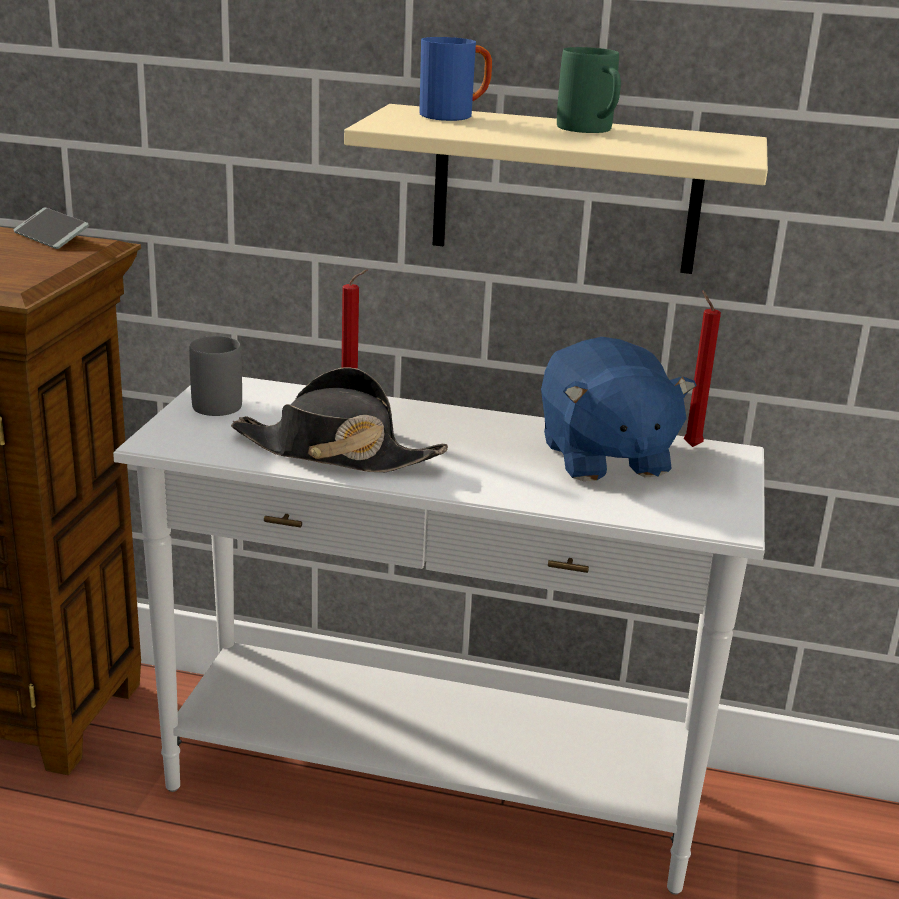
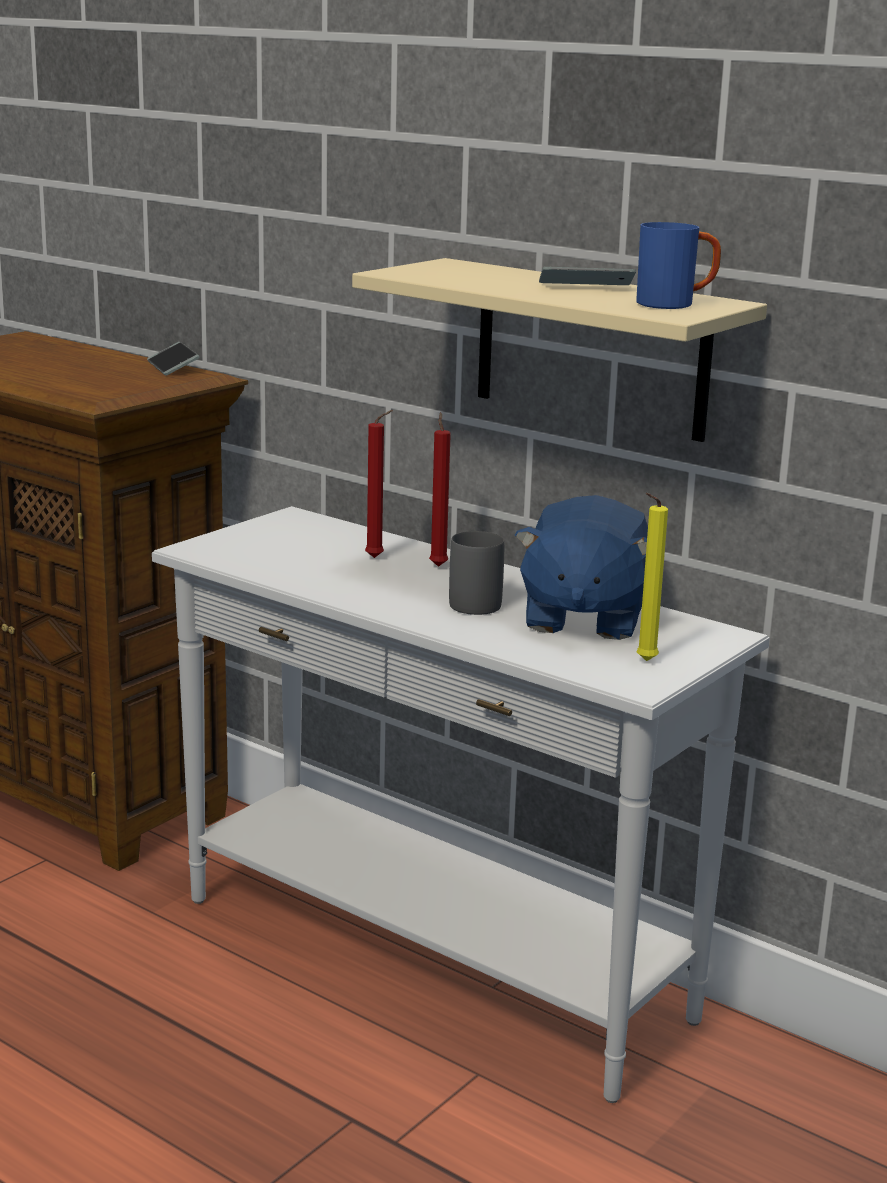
camera: 25 degrees right, 5 degrees down
(218, 401) = (275, 528): grey mug -> grey mug (479, 601)
(336, 453) = (334, 578): black hat -> none
(455, 116) = (480, 269): blue mug -> blue mug (675, 304)
(591, 130) = (586, 287): green mug -> phone
(690, 445) = (688, 622): red candle -> red candle (438, 565)
(704, 497) = (643, 661): none -> yellow candle

